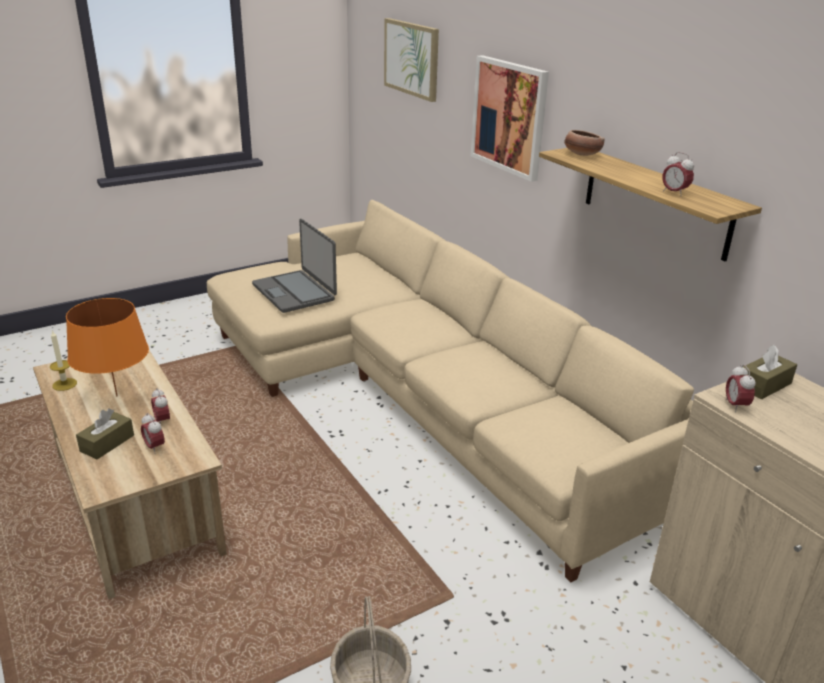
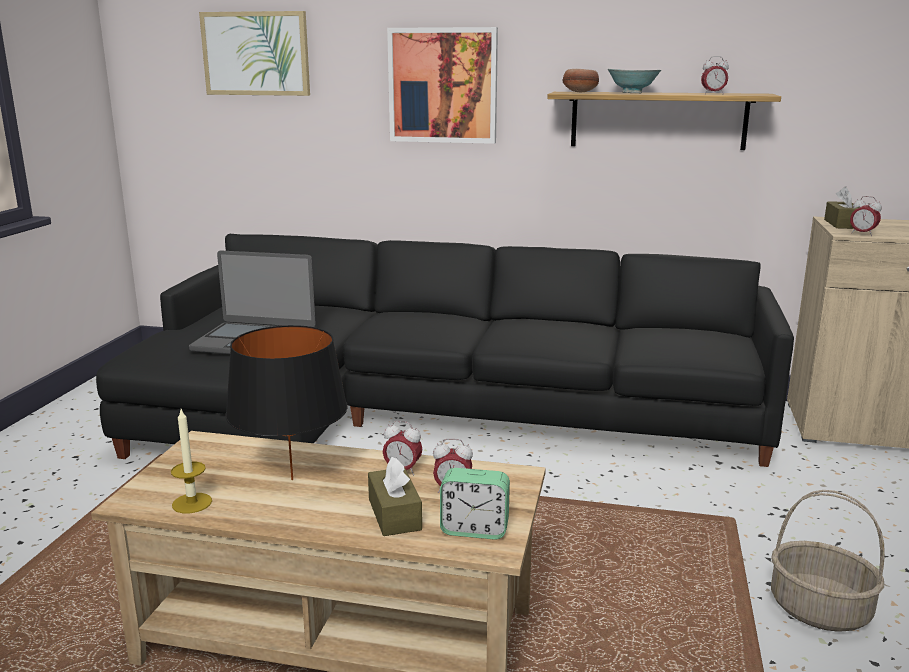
camera: 45 degrees left, 10 degrees down
(113, 475) = (474, 529): none -> alarm clock
(117, 396) = (292, 479): orange table lamp -> black table lamp
(417, 393) = (427, 414): beige sofa -> black sofa
(608, 170) = (632, 93): none -> bowl

